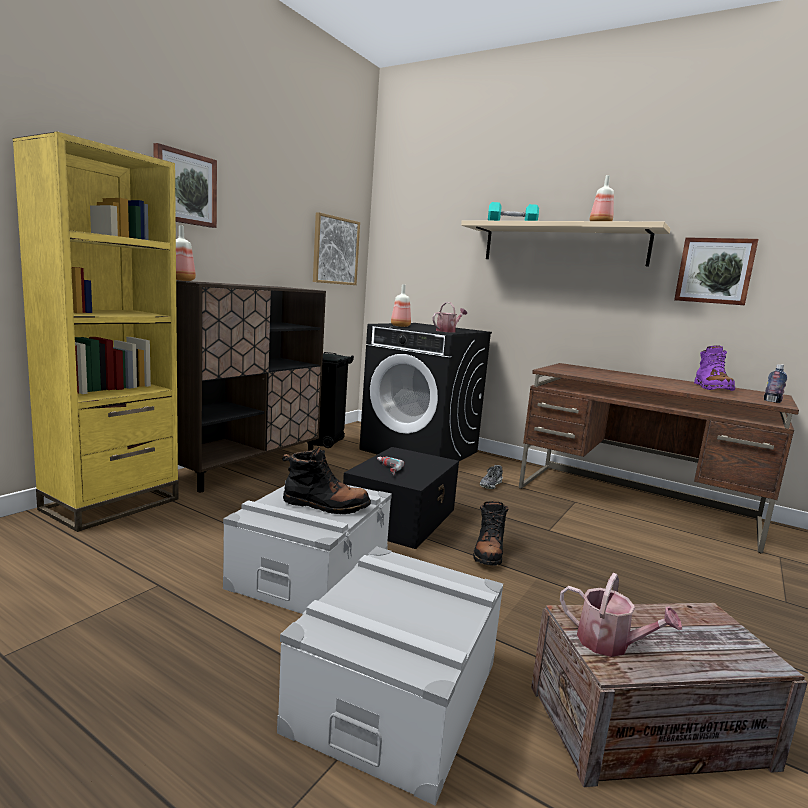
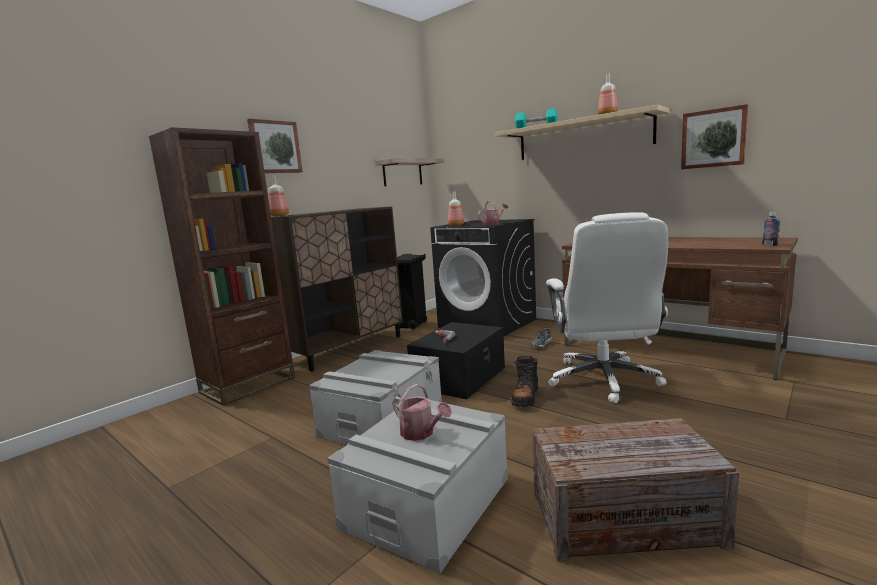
camera: 10 degrees right, 0 degrees up
(111, 504) = (248, 385): yellow bookcase -> brown bookcase
(325, 505) = (385, 370): black boot -> none
(335, 251) = (402, 173): picture -> shelf
(575, 537) = (604, 380): none -> white office chair
(610, 644) = (575, 452): watering can -> watering can (421, 433)
(712, 388) = (720, 241): purple boot -> none

